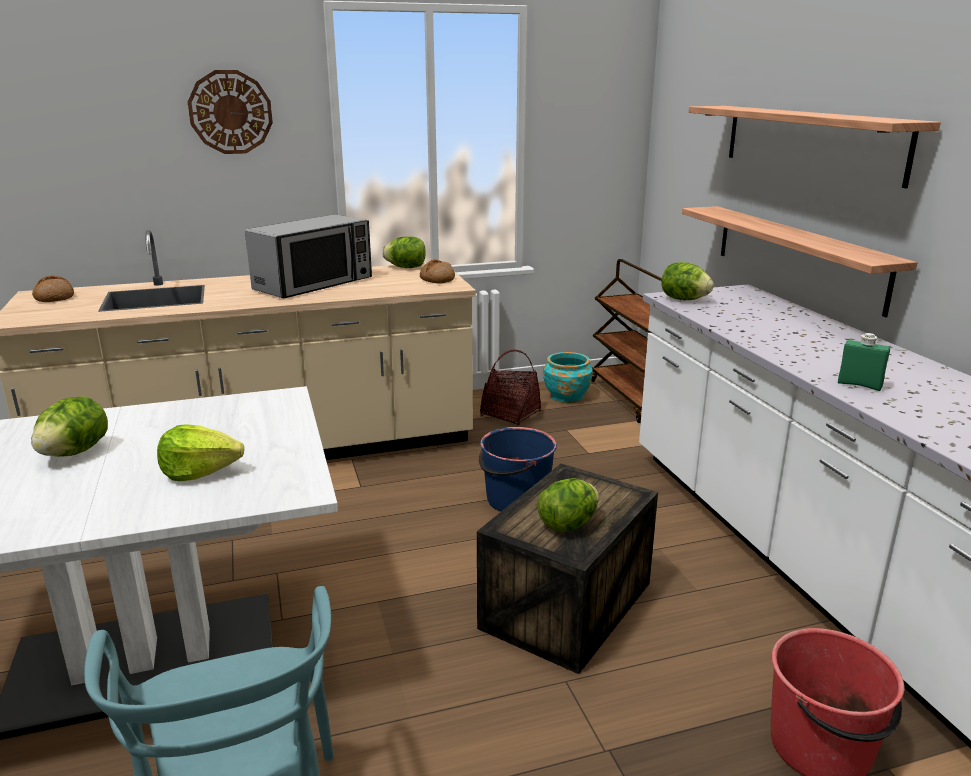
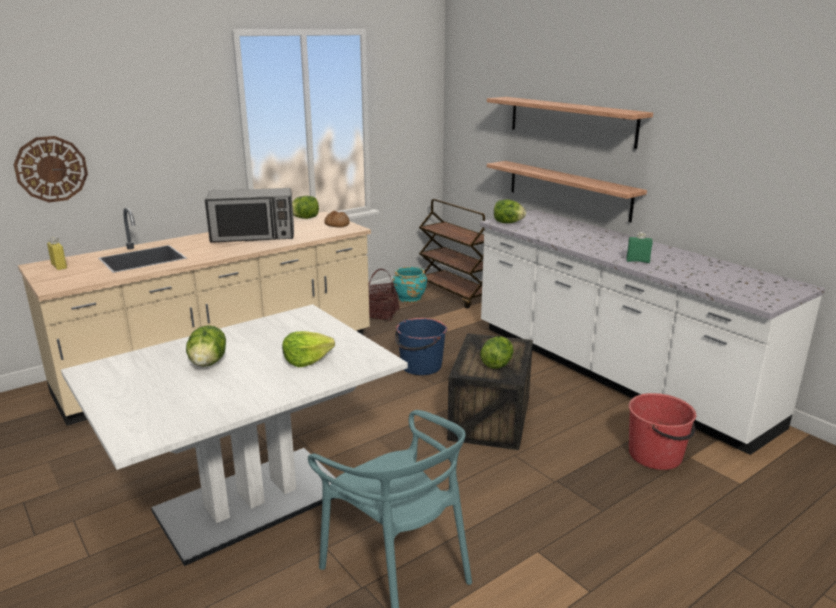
camera: 20 degrees left, 0 degrees up
(54, 297) = (59, 266): bread -> yellow bottle
(230, 112) = (169, 113): wall clock -> wall clock (51, 169)
(314, 284) = (253, 236): microwave -> microwave turned 60 degrees clockwise

